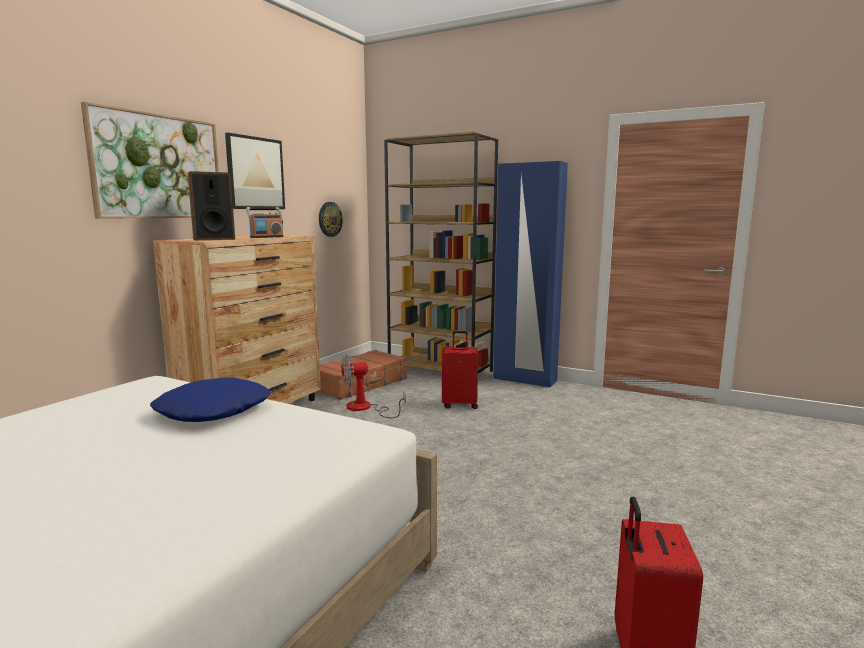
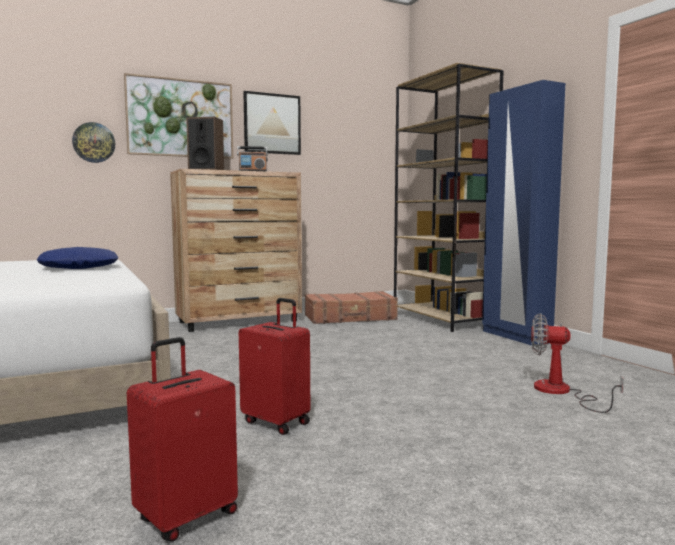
camera: 35 degrees right, 5 degrees down
(329, 219) = (355, 166): wall clock -> wall clock (94, 142)
(365, 408) = (322, 331): fan -> fan (561, 392)
(460, 404) = (407, 342): red suitcase -> red suitcase (277, 422)

